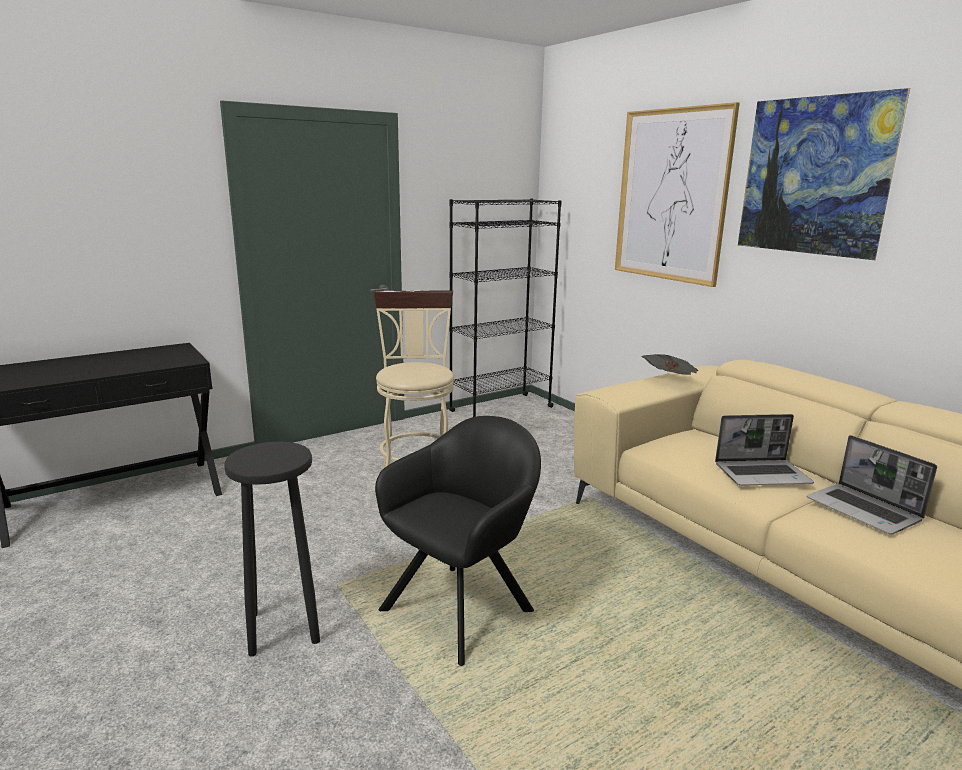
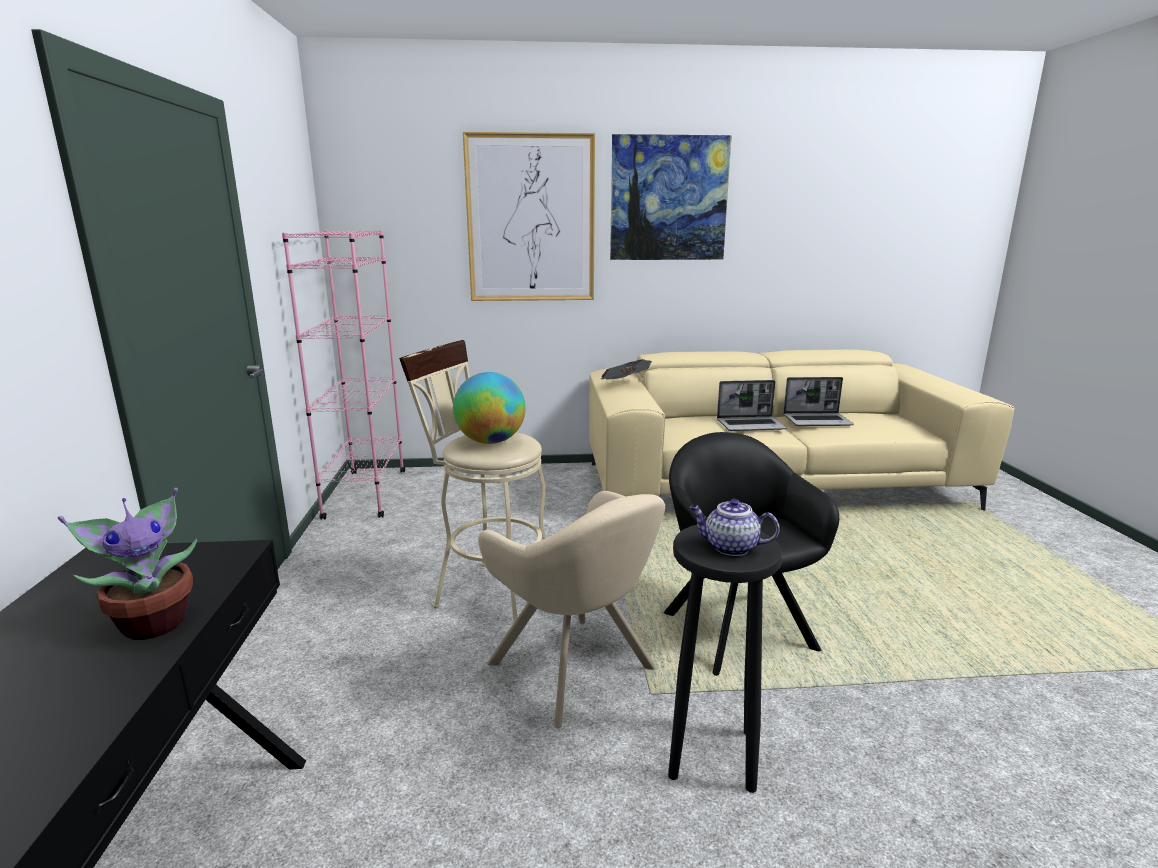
camera: 60 degrees left, 0 degrees up
(121, 368) = (154, 622): none -> potted plant
(262, 458) = (730, 547): none -> teapot
(345, 549) = (577, 671): none -> beige armchair
(411, 369) = (491, 441): none -> globe
(500, 409) = (365, 494): black bookcase -> pink bookcase
(762, 474) = (751, 425): laptop -> laptop turned 60 degrees clockwise

